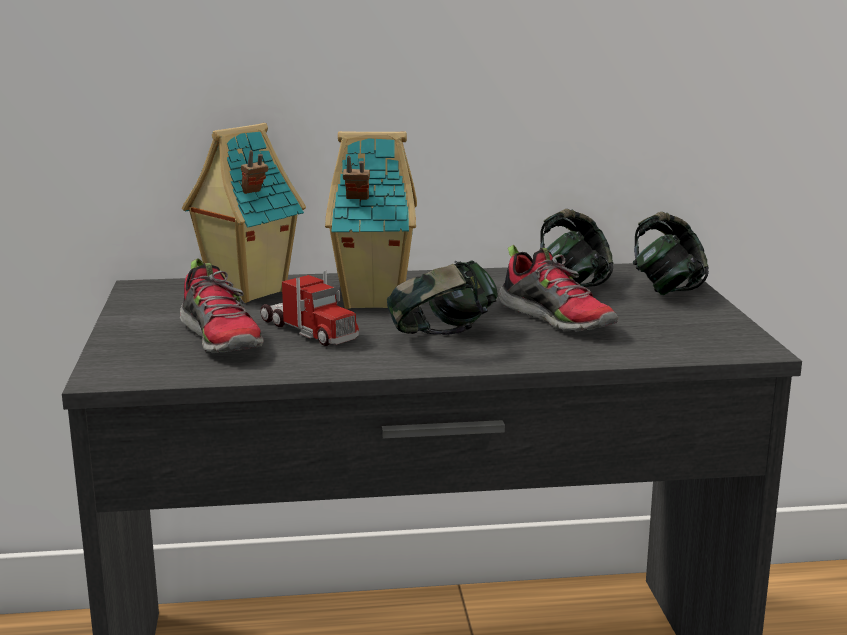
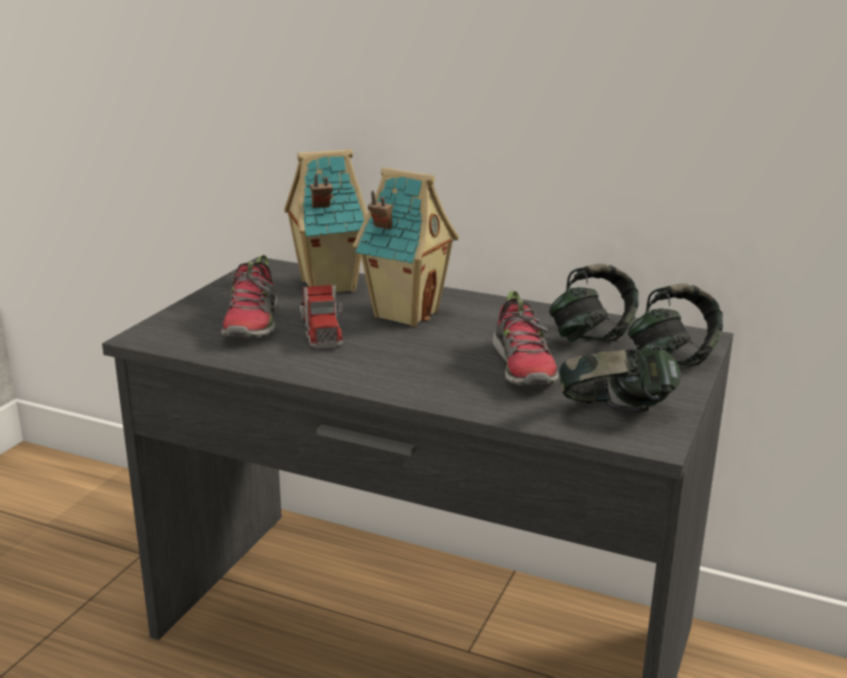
camera: 30 degrees right, 5 degrees up
(443, 338) = (406, 362): headphones -> headphones (616, 414)

